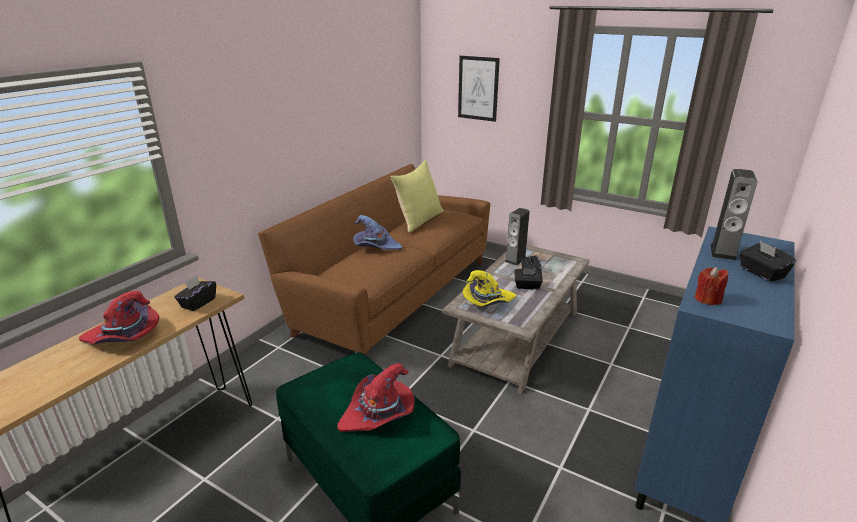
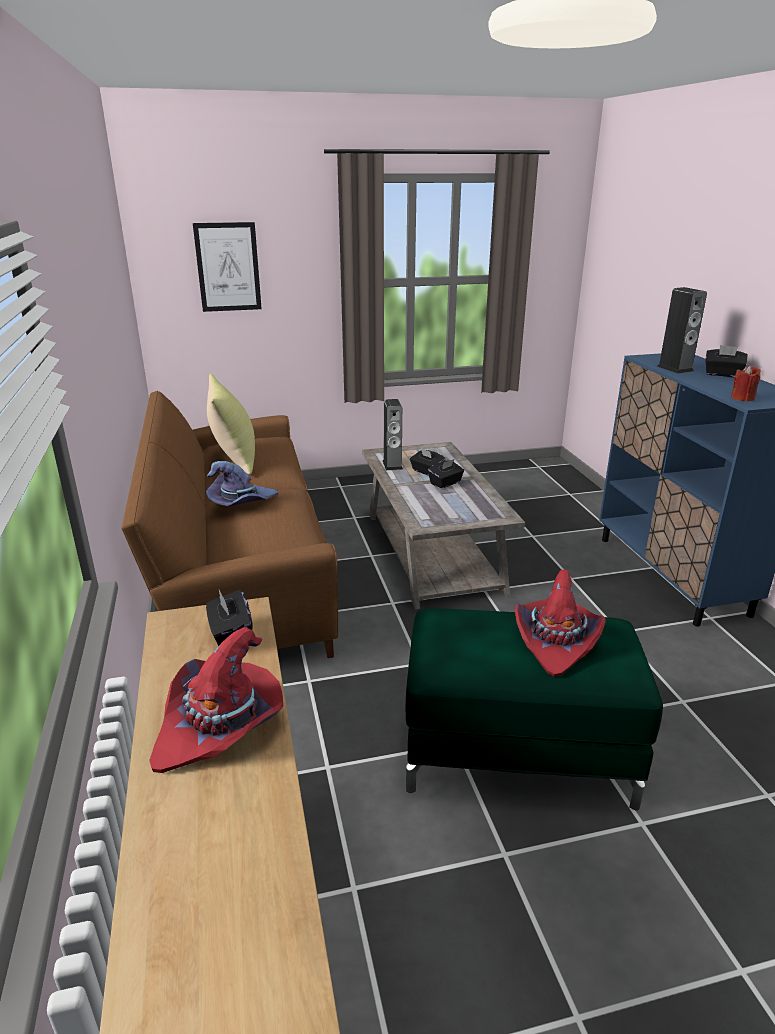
camera: 45 degrees left, 0 degrees up
(487, 301) = (438, 509): yellow hat -> none

